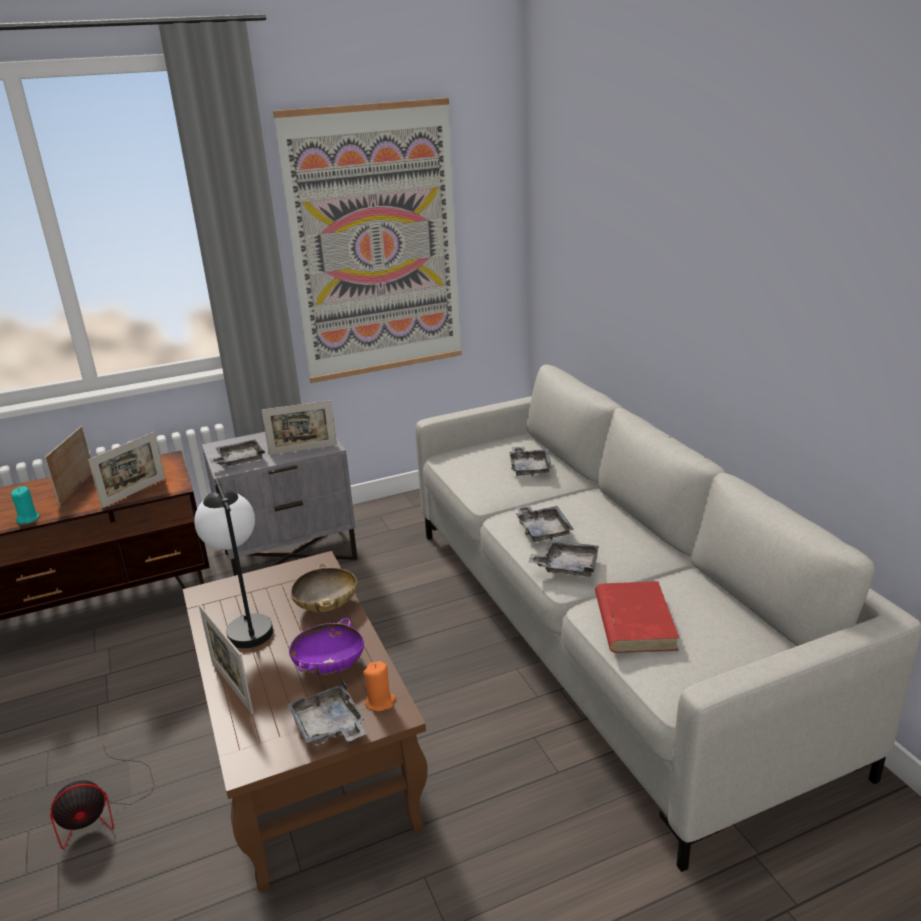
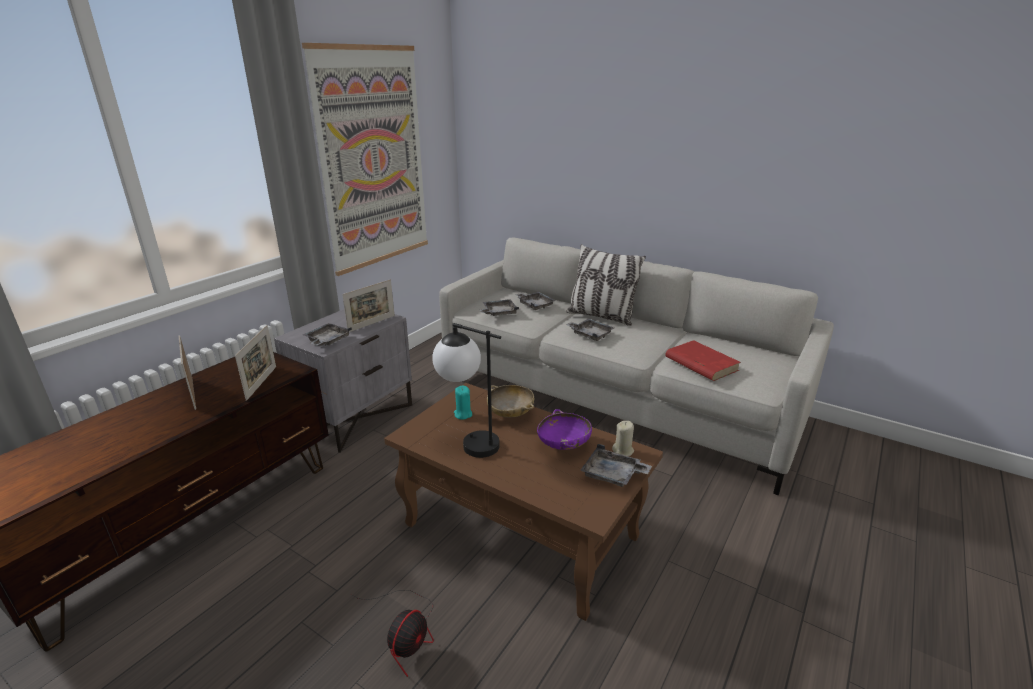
camera: 35 degrees left, 0 degrees up
(28, 519) = (177, 427): turquoise candle -> turquoise candle (463, 414)
(231, 686) = (515, 480): picture frame -> none
(380, 702) = (623, 451): orange candle -> beige candle
(567, 566) = (629, 348): grey tray -> grey tray (499, 313)
(595, 507) = (601, 316): none -> pillow

